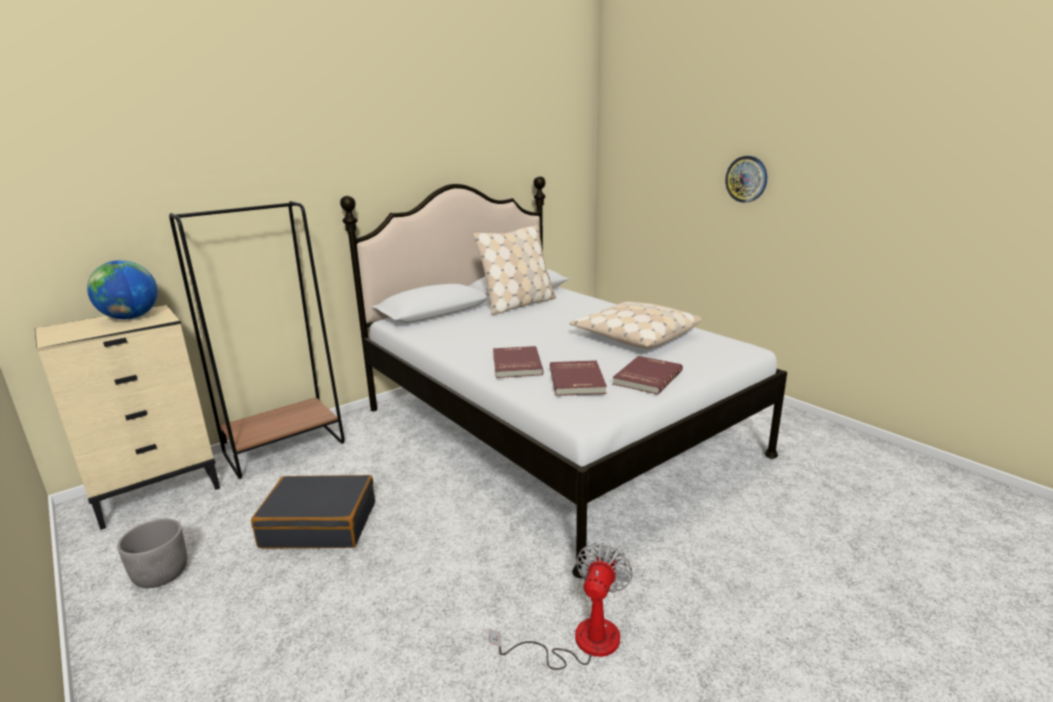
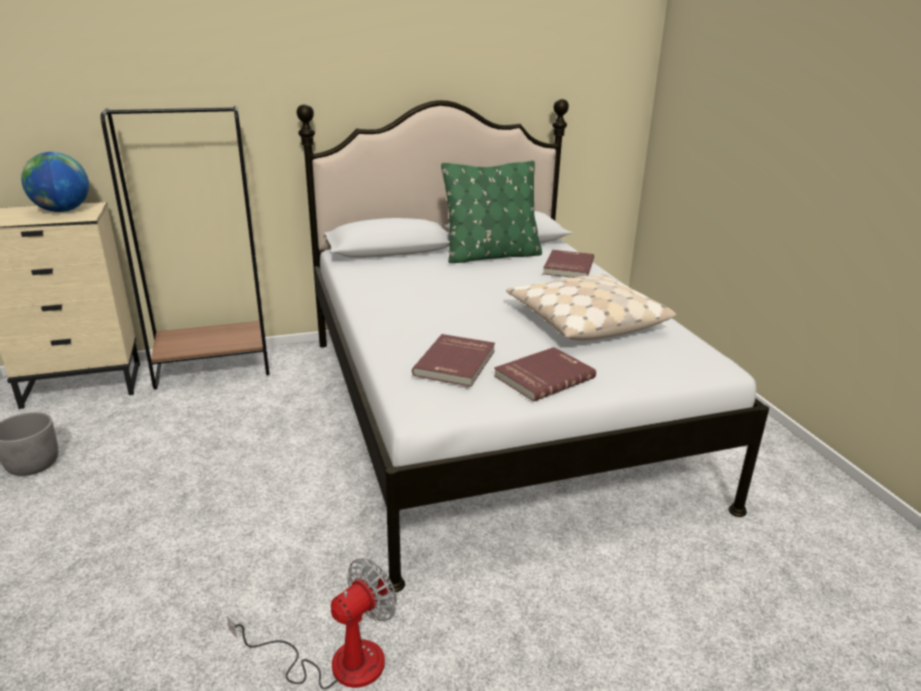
camera: 20 degrees right, 5 degrees up
(320, 524) = (189, 455): black suitcase -> none
(515, 364) = (411, 328): red book -> red book (567, 267)
(518, 304) = (491, 255): beige pillow -> green pillow
(746, 179) = (815, 130): wall clock -> none

